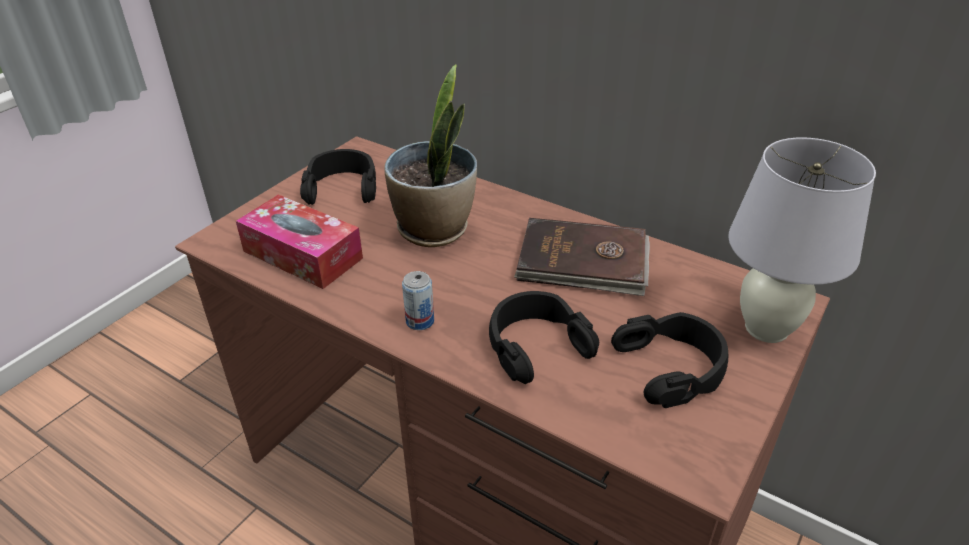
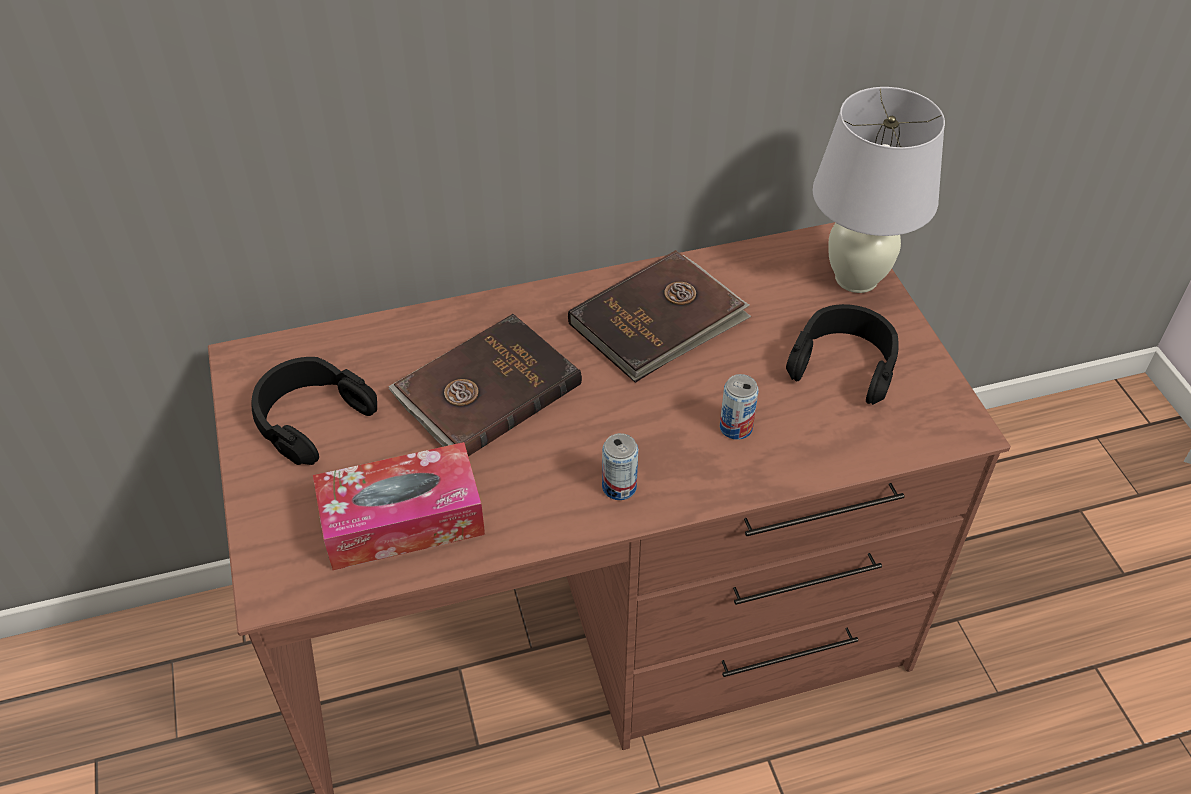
camera: 50 degrees left, 10 degrees up
(434, 229) = (485, 390): potted plant -> brown book
(536, 345) = (736, 427): black headphones -> can

